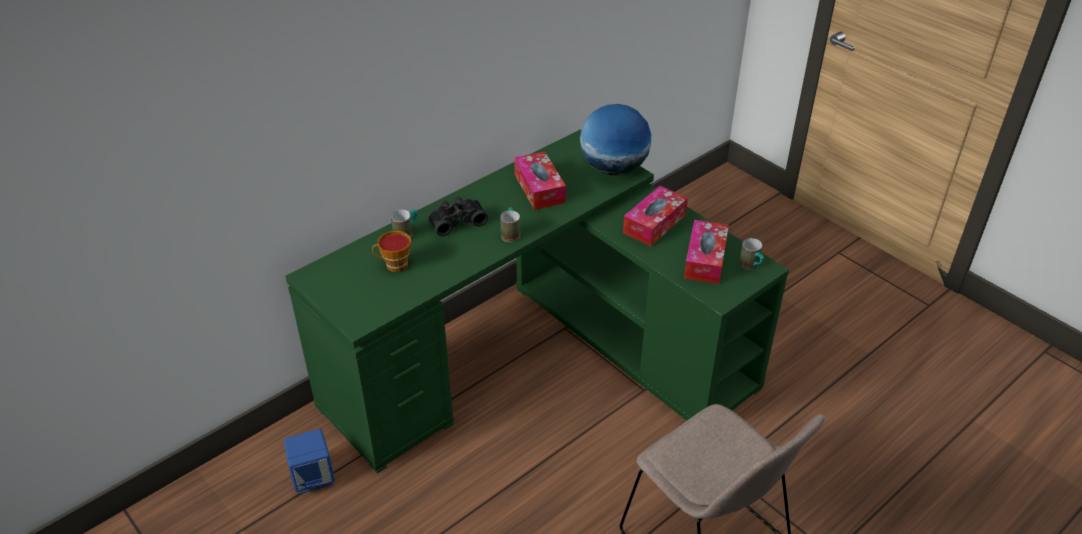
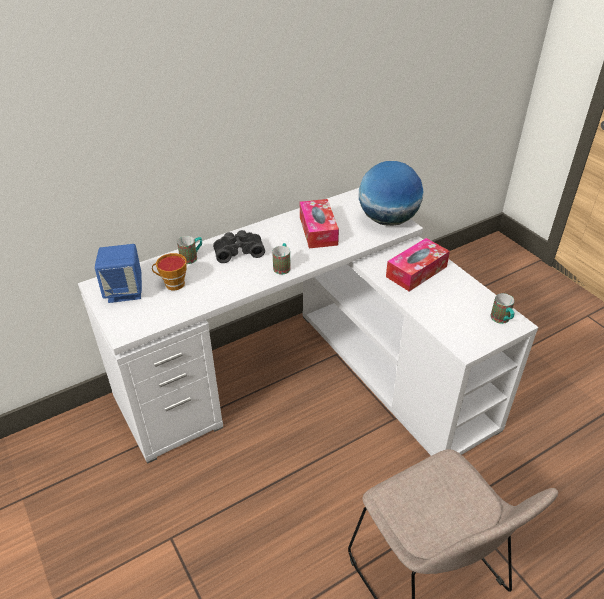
camera: 10 degrees right, 0 degrees up
(313, 477) = (94, 459): blue speaker -> blue speaker (125, 291)
(542, 355) = (312, 376): green desk -> white desk
(705, 259) = (458, 309): tissue box -> none

